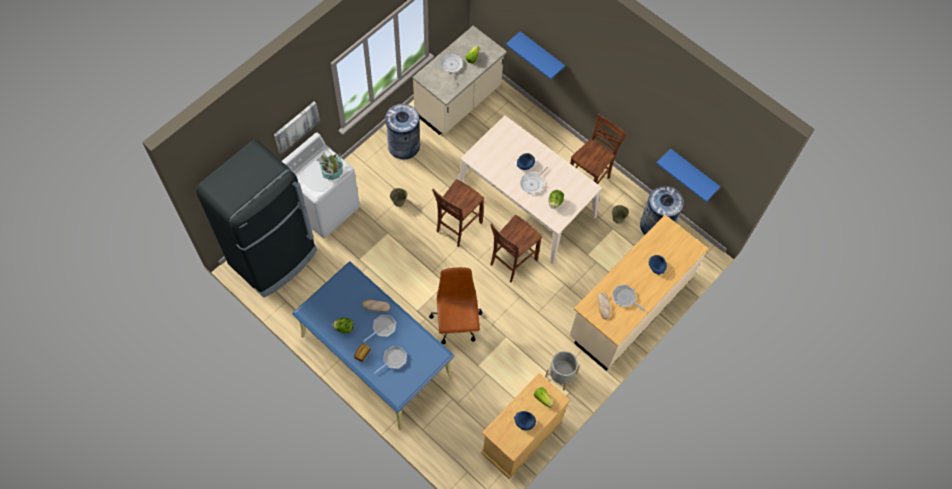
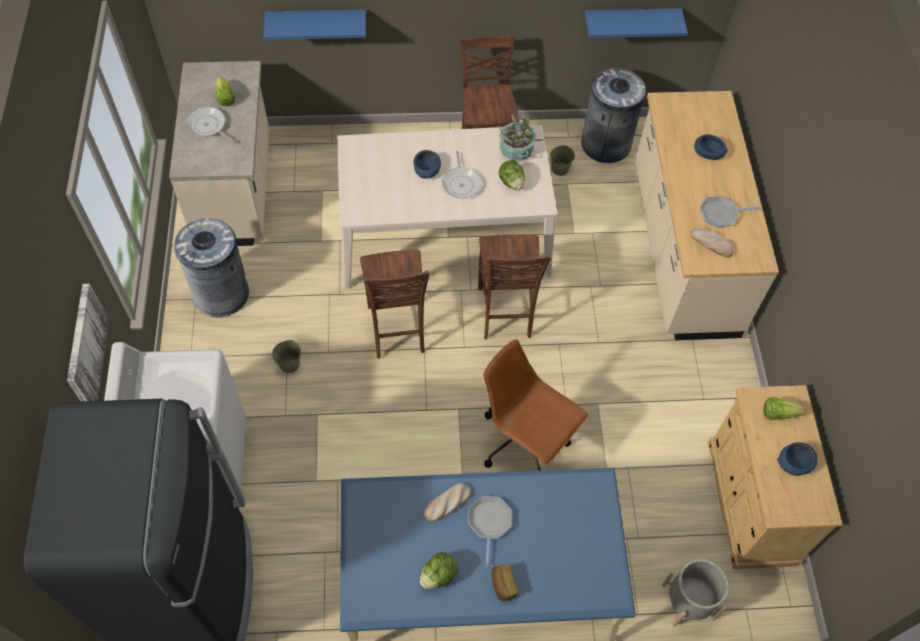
camera: 45 degrees left, 5 degrees down
(332, 171) = (192, 378): potted plant -> potted plant (516, 150)
(393, 359) = (551, 550): frying pan -> none
(561, 375) = (704, 388): grey planter -> grey planter (688, 601)

